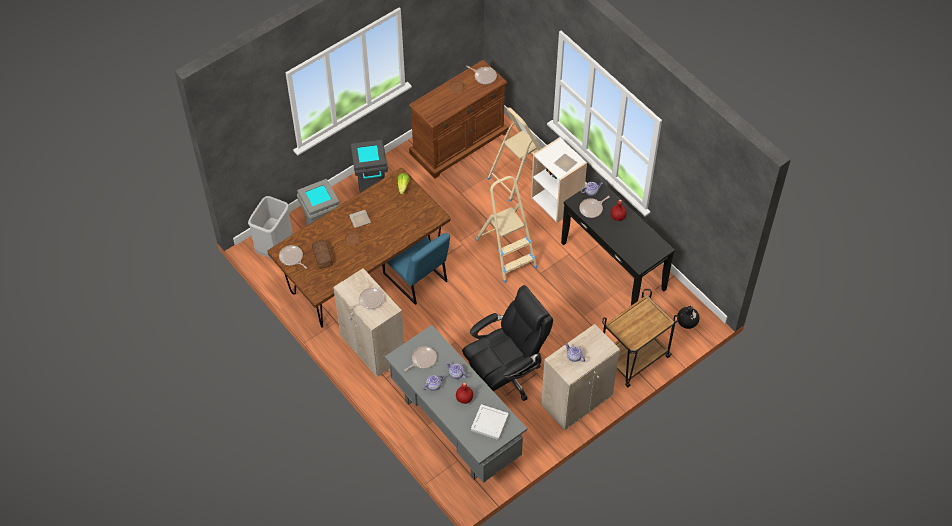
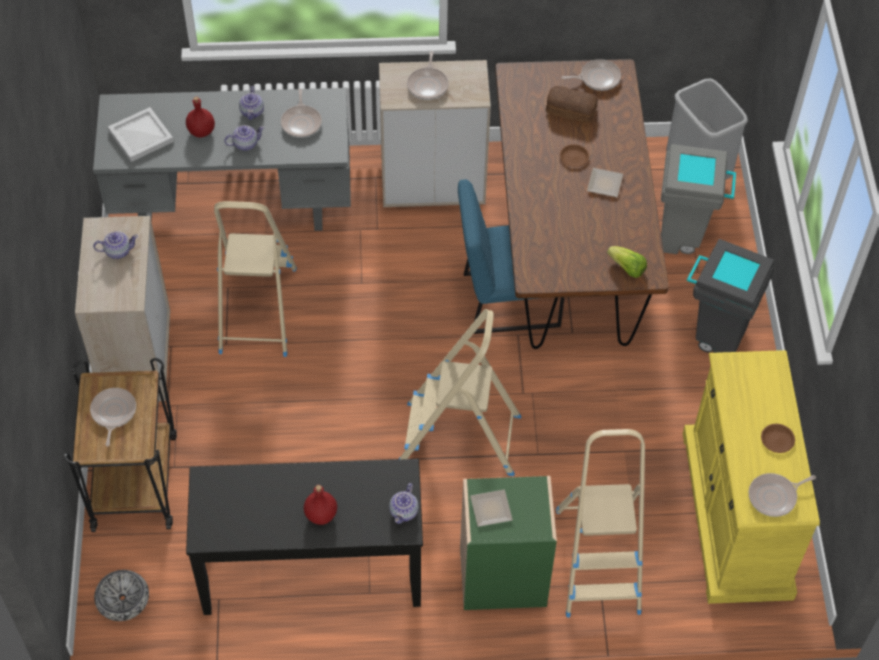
camera: 125 degrees right, 0 degrees up
(459, 141) = (738, 515): brown dresser -> yellow dresser
(505, 374) = (258, 308): black office chair -> beige step ladder
(557, 201) = (501, 578): white bookcase -> green bookcase
(592, 209) = (368, 488): frying pan -> frying pan (113, 413)
(687, 322) = (122, 599): black vase -> bowl

